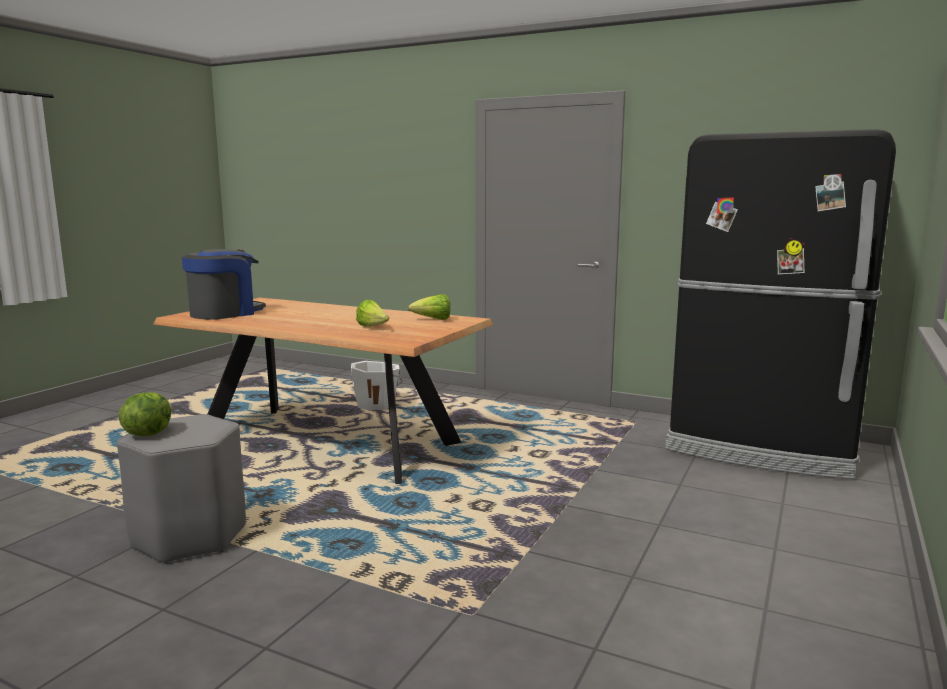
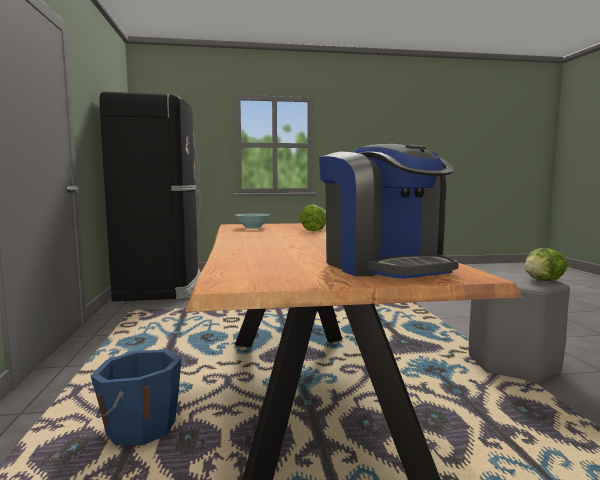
camera: 125 degrees left, 5 degrees down
(225, 313) = (383, 266): coffee machine -> coffee machine turned 120 degrees counterclockwise
(376, 405) = (140, 428): white bucket -> blue bucket
(433, 320) = (253, 227): lettuce -> turquoise bowl

